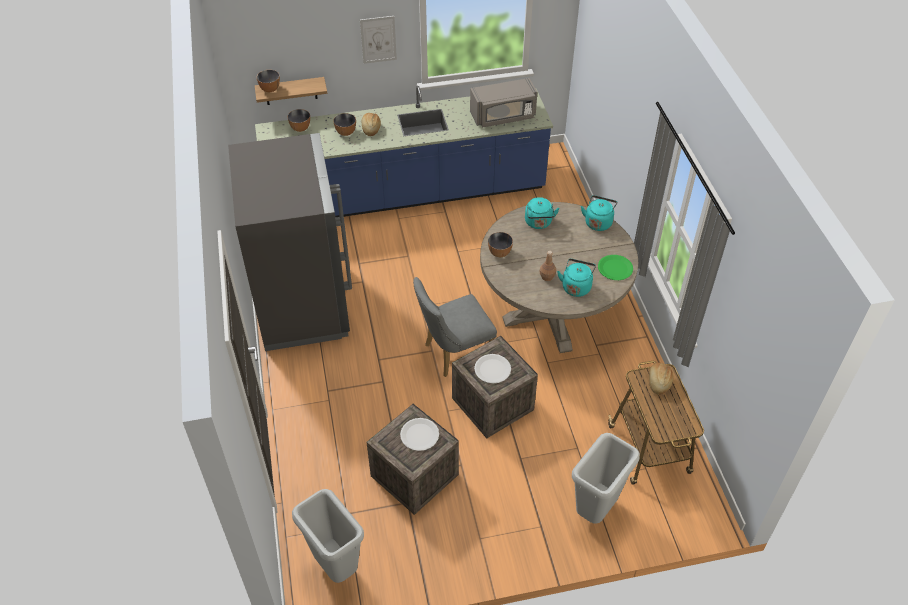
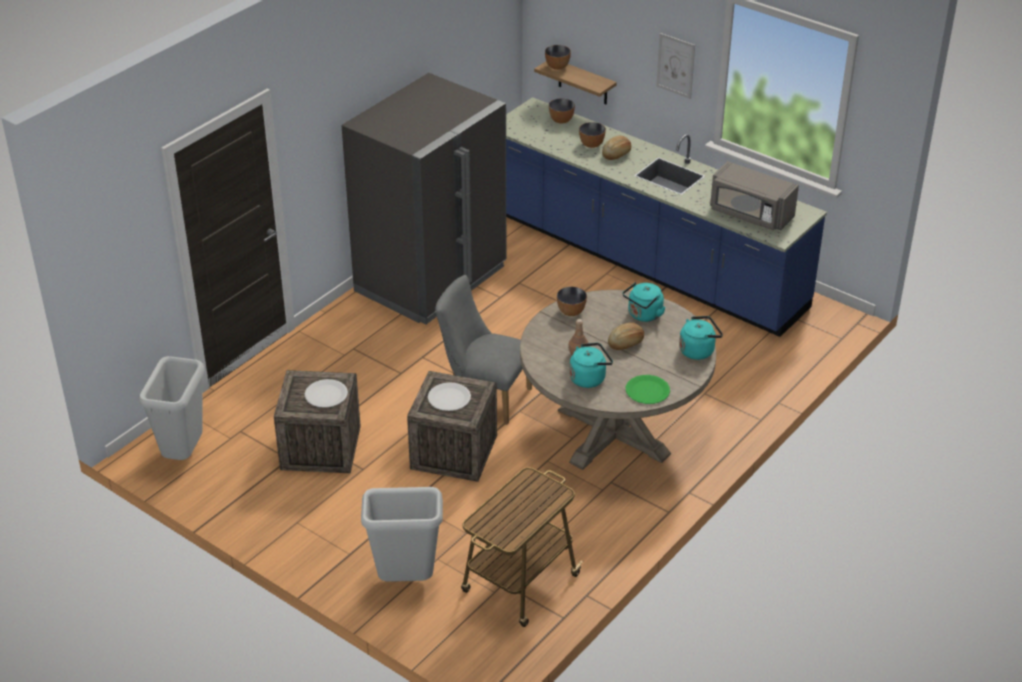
camera: 50 degrees right, 10 degrees down
(658, 382) = (539, 493): bread -> bread (626, 343)

